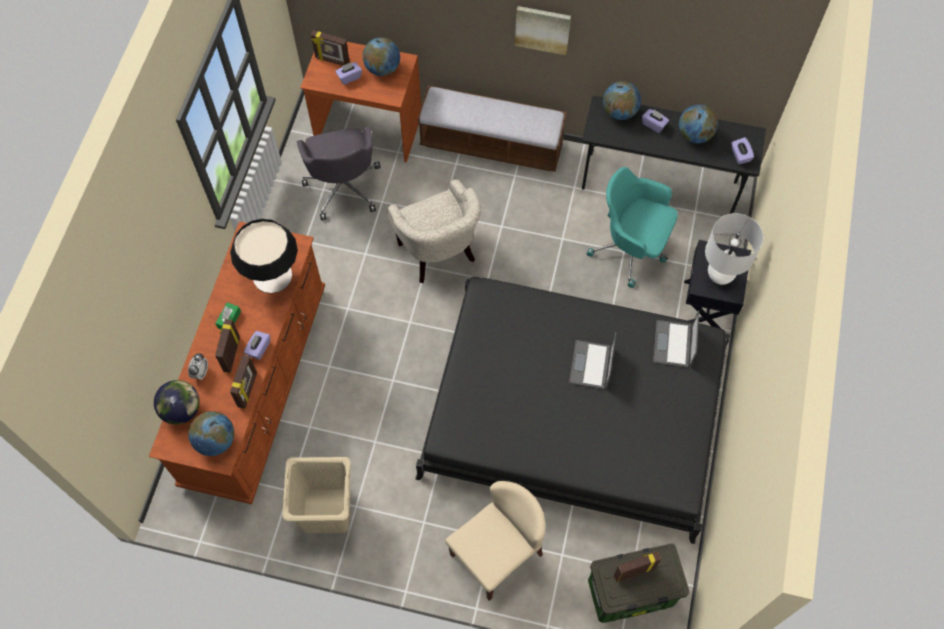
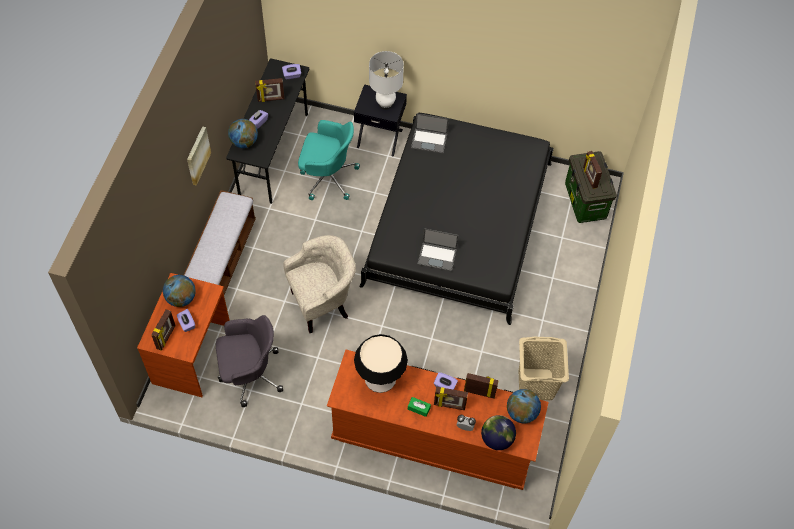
camera: 90 degrees left, 5 degrees down
(496, 553) = (563, 276): beige chair -> none
(591, 365) = (445, 188): laptop -> laptop (437, 256)
(631, 248) = (327, 177): turquoise office chair -> turquoise office chair turned 105 degrees counterclockwise
(694, 135) = (271, 99): globe -> picture frame

